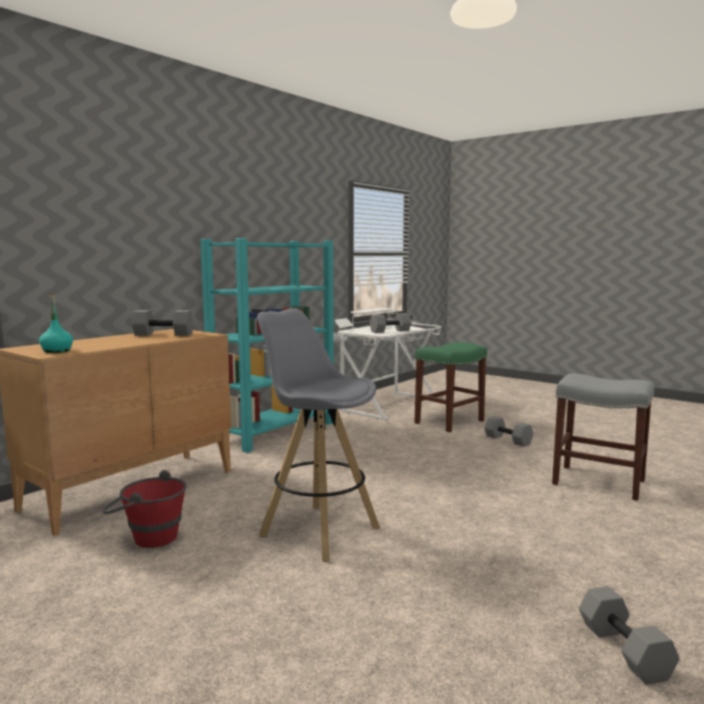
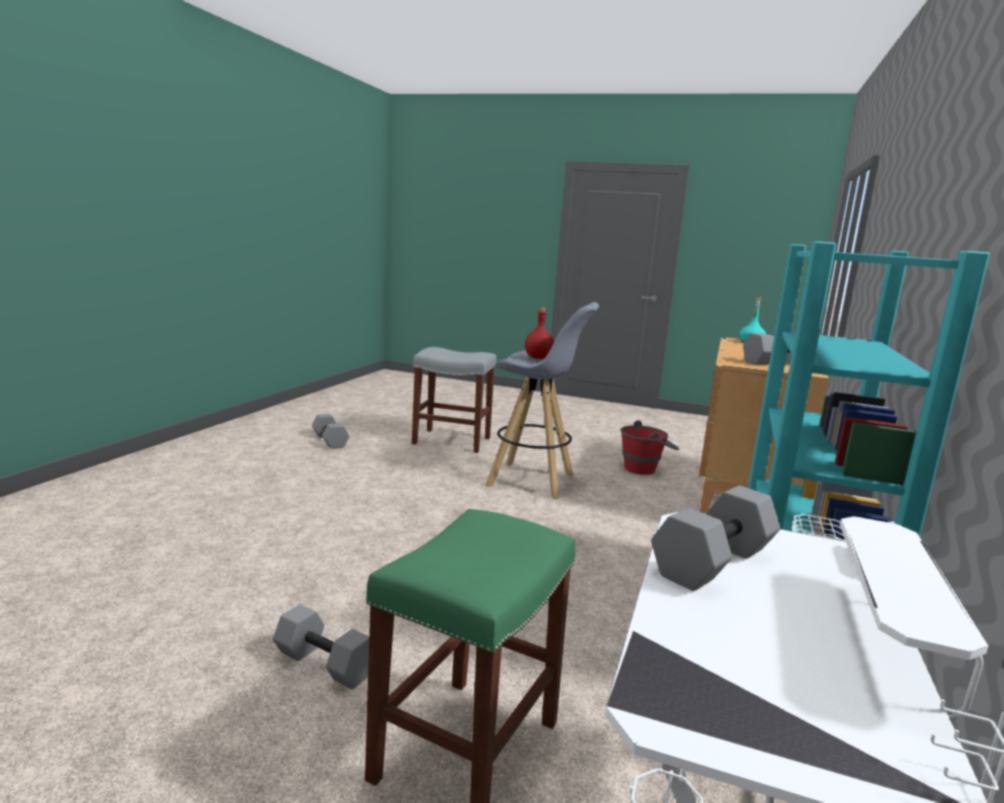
camera: 160 degrees right, 5 degrees up
(319, 386) = (538, 358): none -> red bottle
(597, 482) = (232, 557): grey stool -> grey stool (453, 441)

